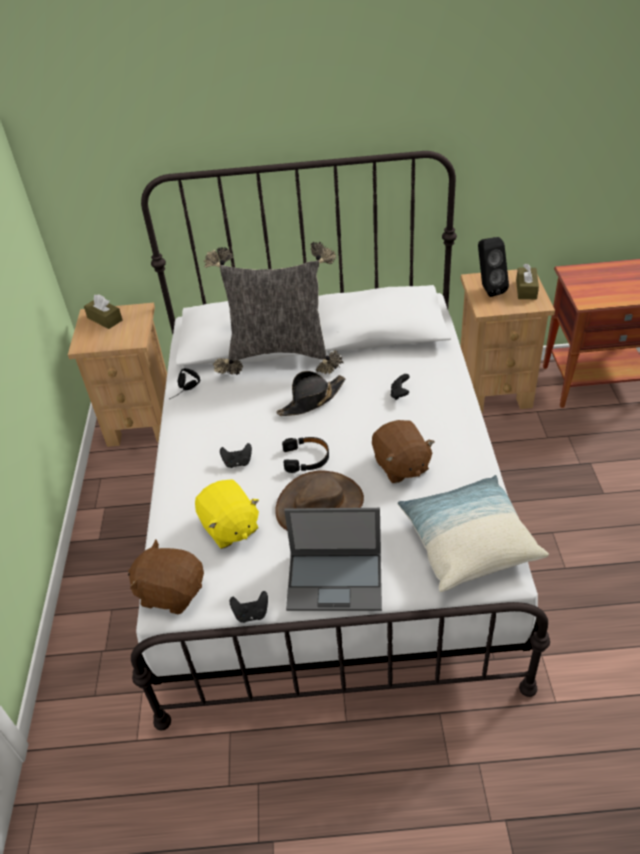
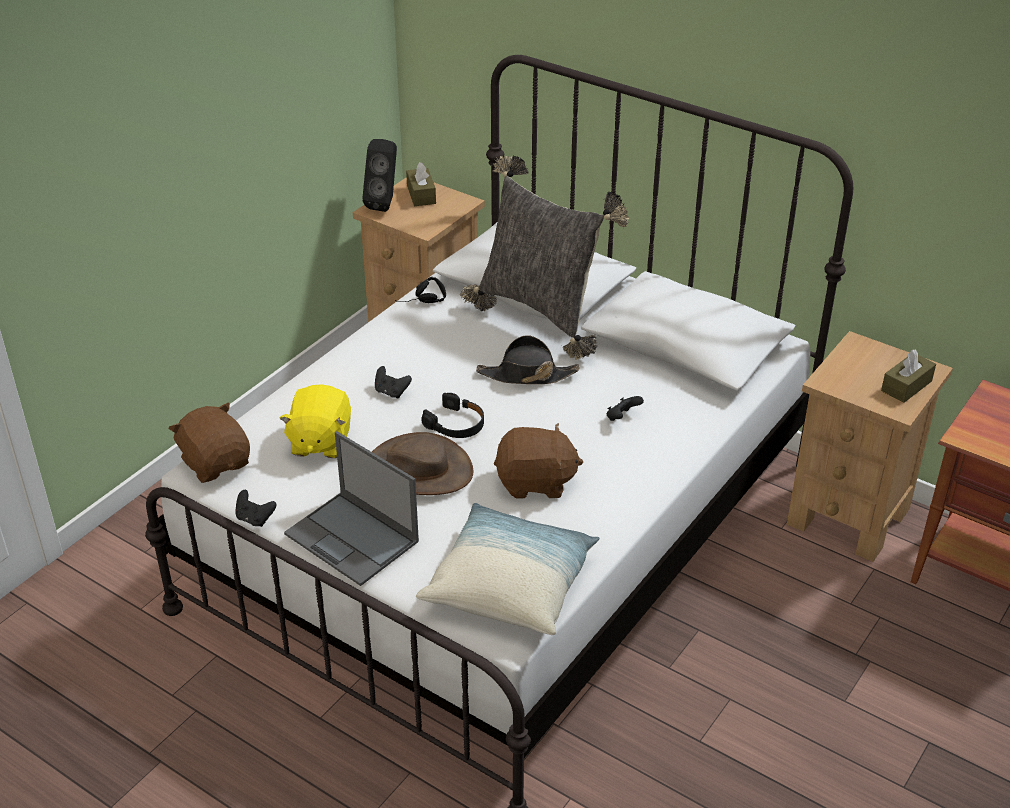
camera: 35 degrees right, 5 degrees down
(400, 465) = (535, 482): brown plush toy -> brown plush toy turned 105 degrees counterclockwise
(488, 289) = (859, 362): black speaker -> black speaker (385, 203)

